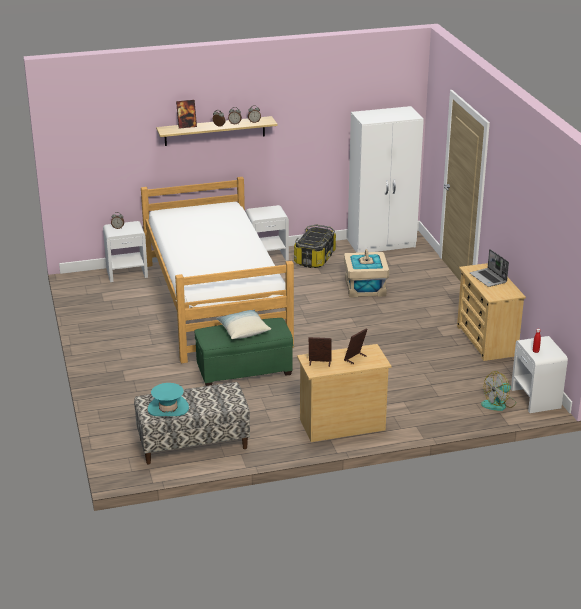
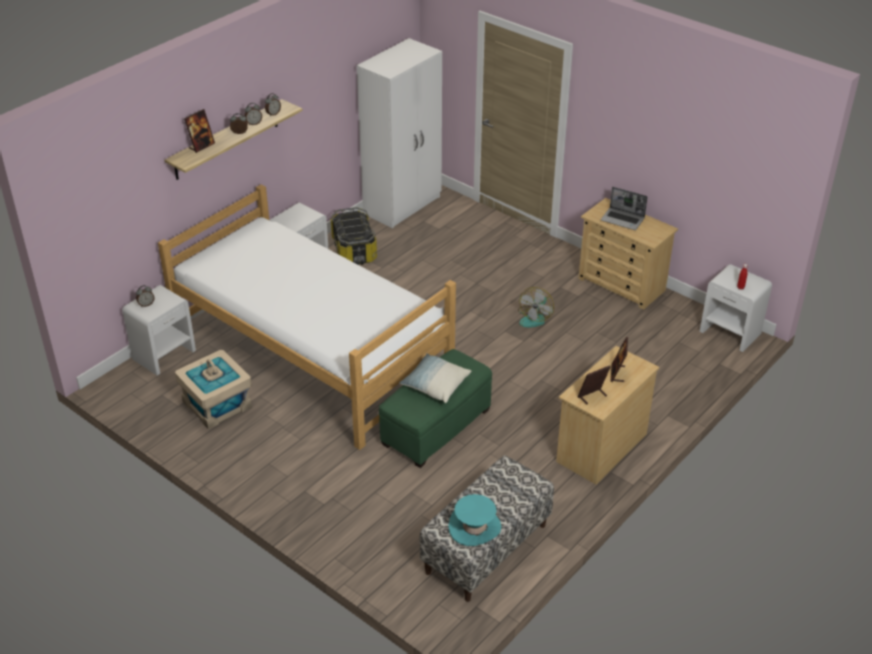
camera: 35 degrees left, 10 degrees up
(365, 288) = (444, 267): beige storage box -> beige storage box (216, 405)
(499, 404) = (708, 354): fan -> fan (535, 318)

